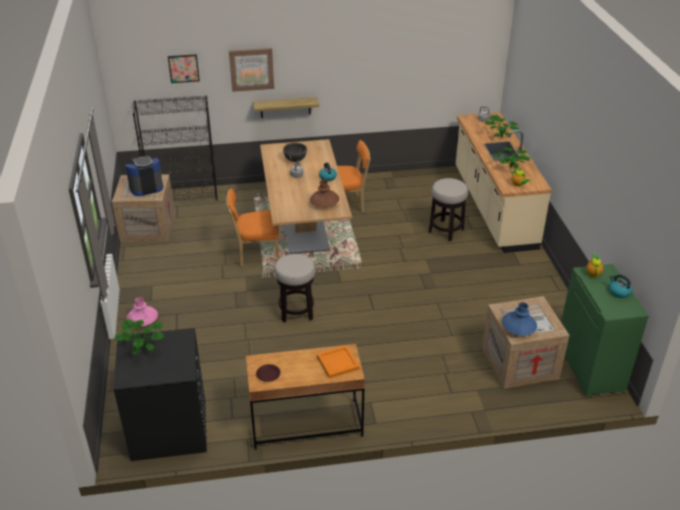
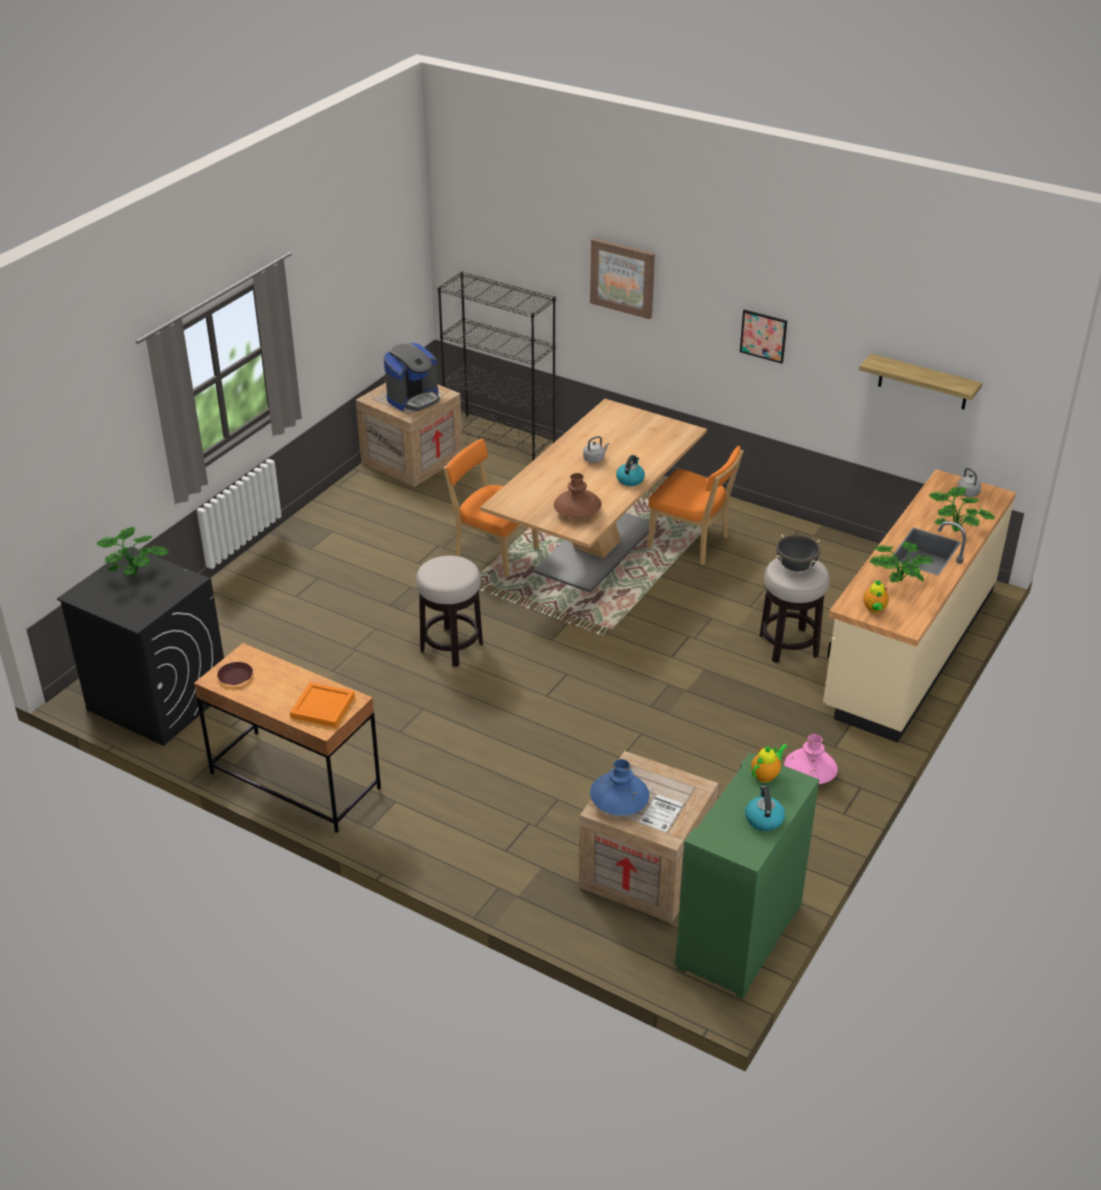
camera: 40 degrees right, 0 degrees up
(143, 320) = (275, 567): pink vase -> pink vase (810, 773)
(146, 187) = (413, 398): coffee machine -> coffee machine turned 120 degrees clockwise
(183, 68) = (531, 246): picture -> picture (763, 336)
(285, 107) = (666, 355): shelf -> shelf (923, 382)
(295, 160) = (620, 438): black cooking pot -> black cooking pot (796, 567)

